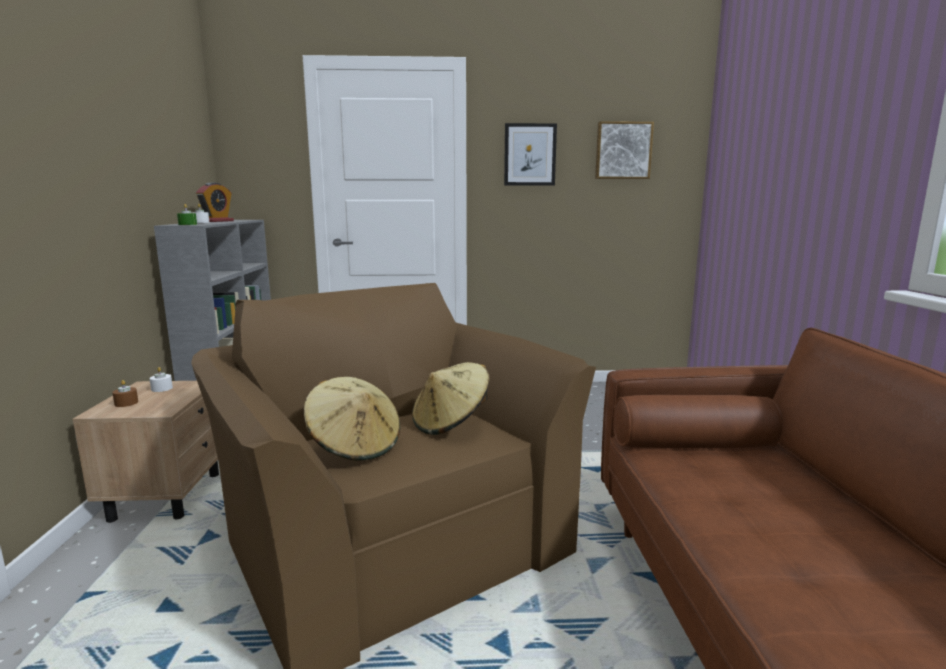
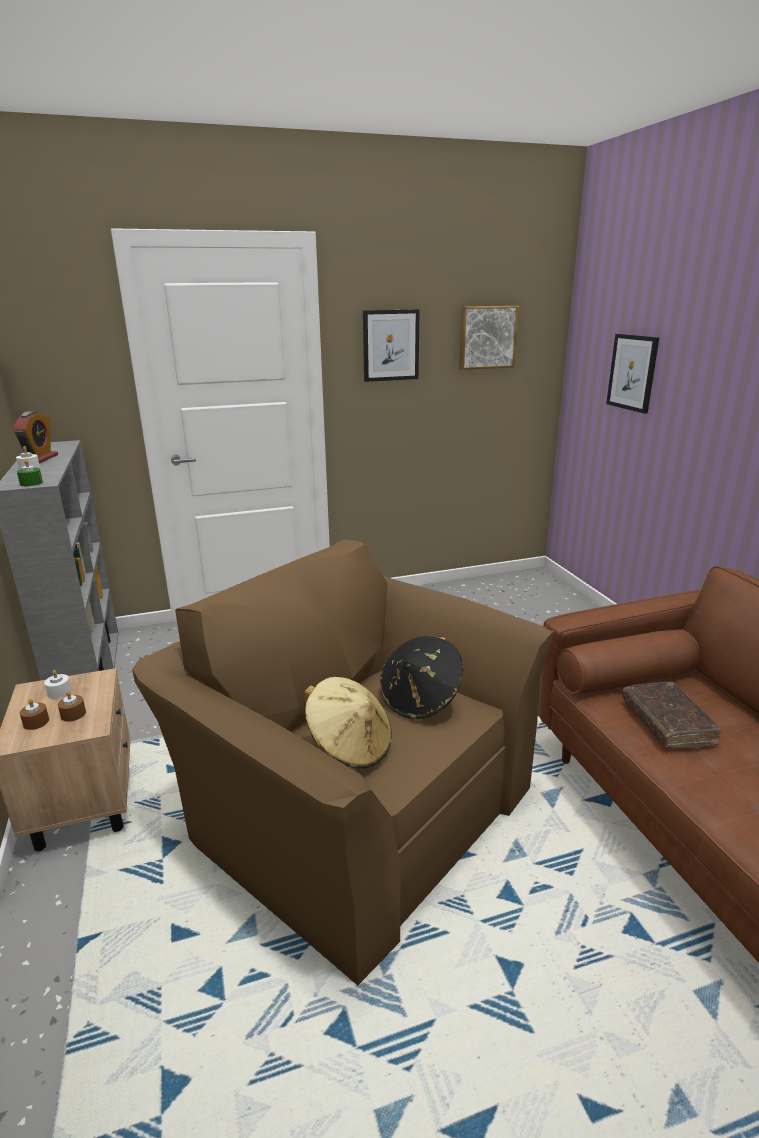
camera: 15 degrees left, 10 degrees up
(157, 402) = (73, 714): none -> brown candle
(451, 423) = (420, 699): beige hat -> black hat
(718, 480) = (667, 722): none -> brown book
(758, 171) = (632, 372): none -> picture

